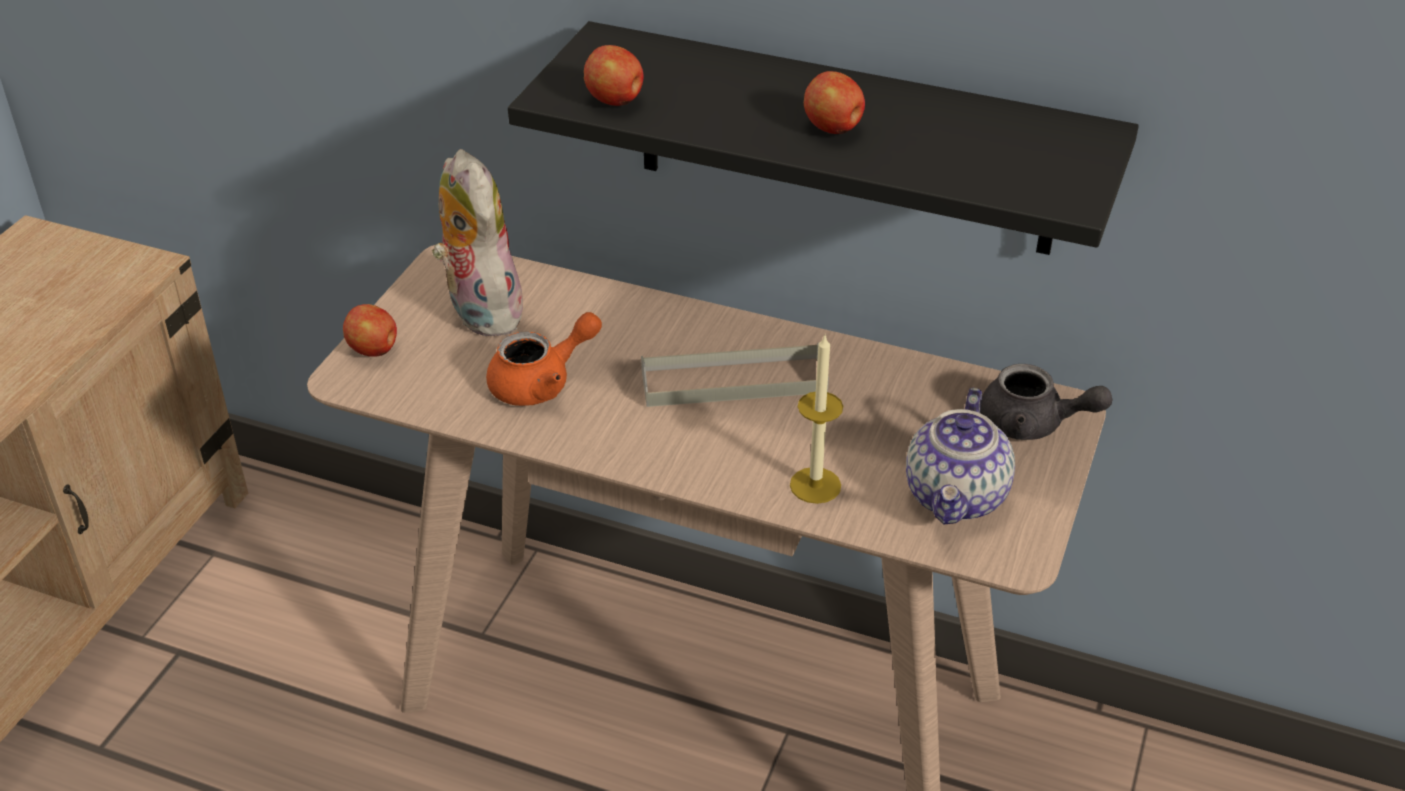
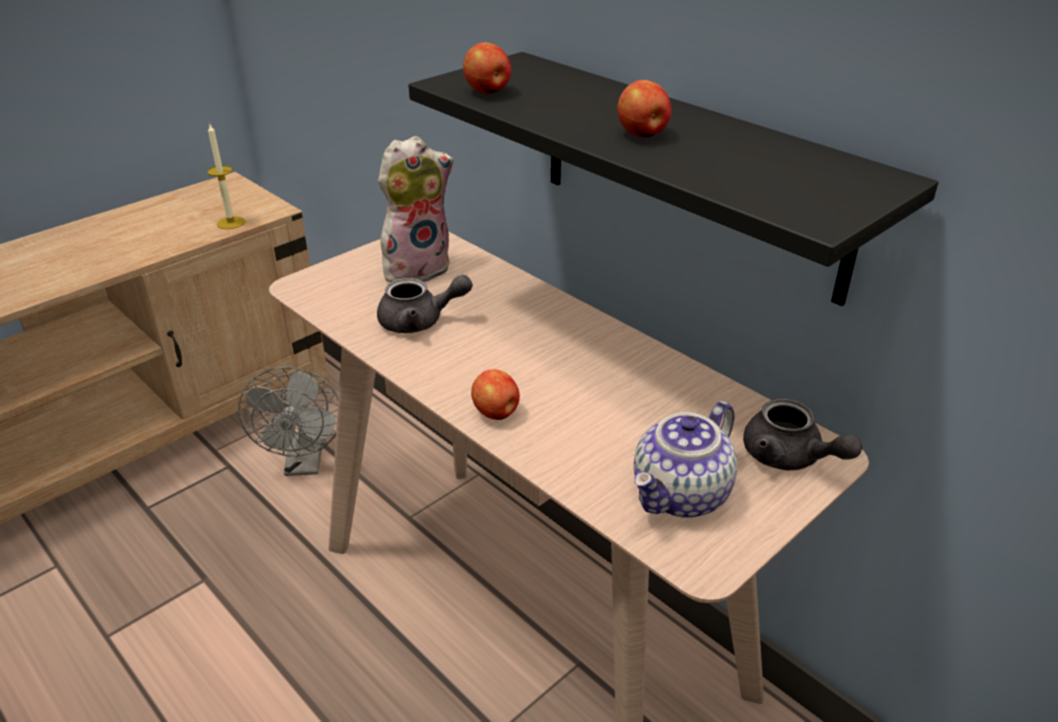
camera: 25 degrees right, 5 degrees down
(290, 613) = (304, 464): none -> grey fan
(374, 350) = (330, 274): apple -> apple (496, 413)
(479, 310) = (417, 267): plush toy -> plush toy turned 60 degrees clockwise
(541, 383) = (420, 321): orange teapot -> grey teapot
(733, 381) = (559, 357): grey tray -> none
(815, 485) = (566, 449): candle -> candle (231, 223)

